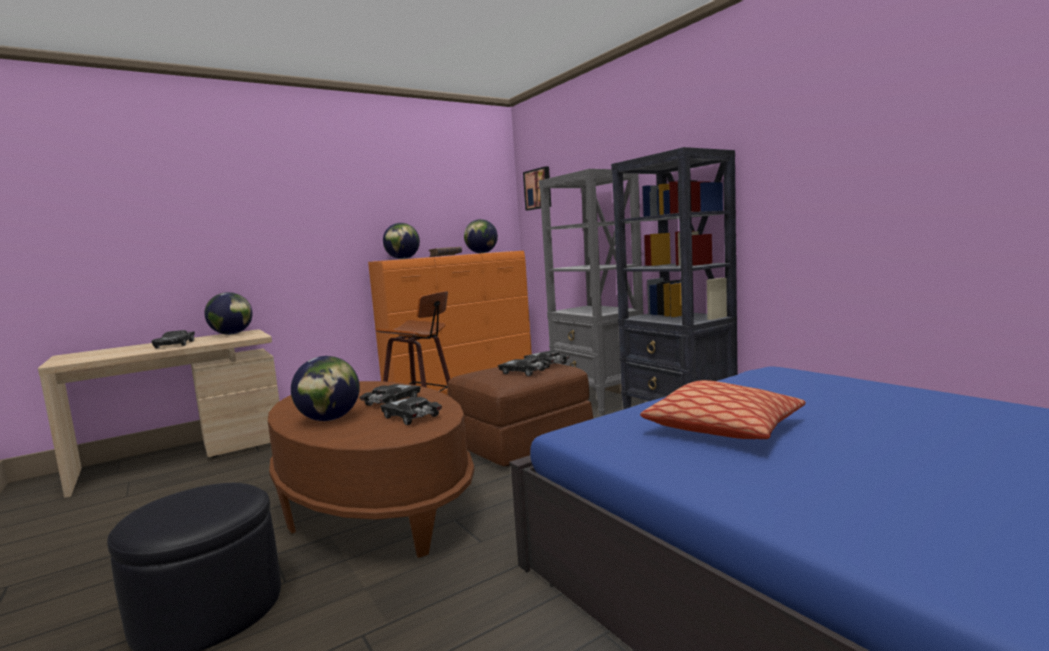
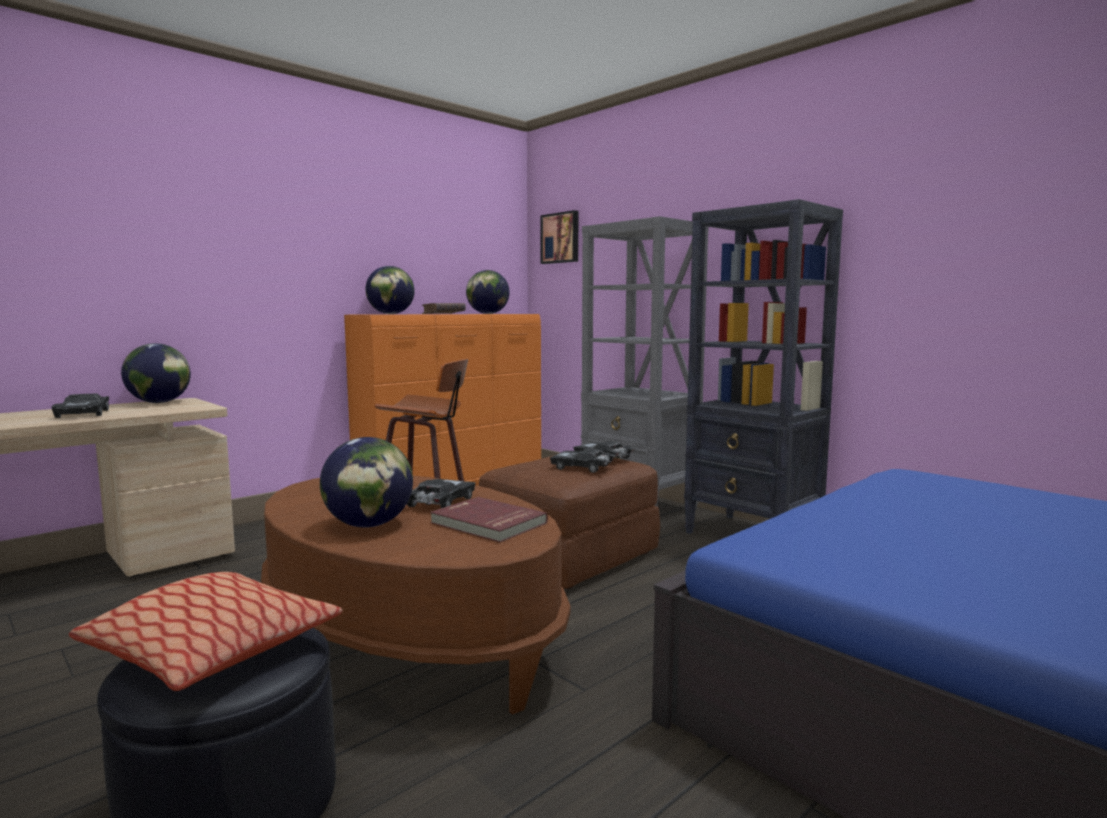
camera: 10 degrees left, 0 degrees up
(411, 417) = (487, 523): black toy car -> red book
(724, 428) = (926, 543): pillow -> pillow (214, 650)

